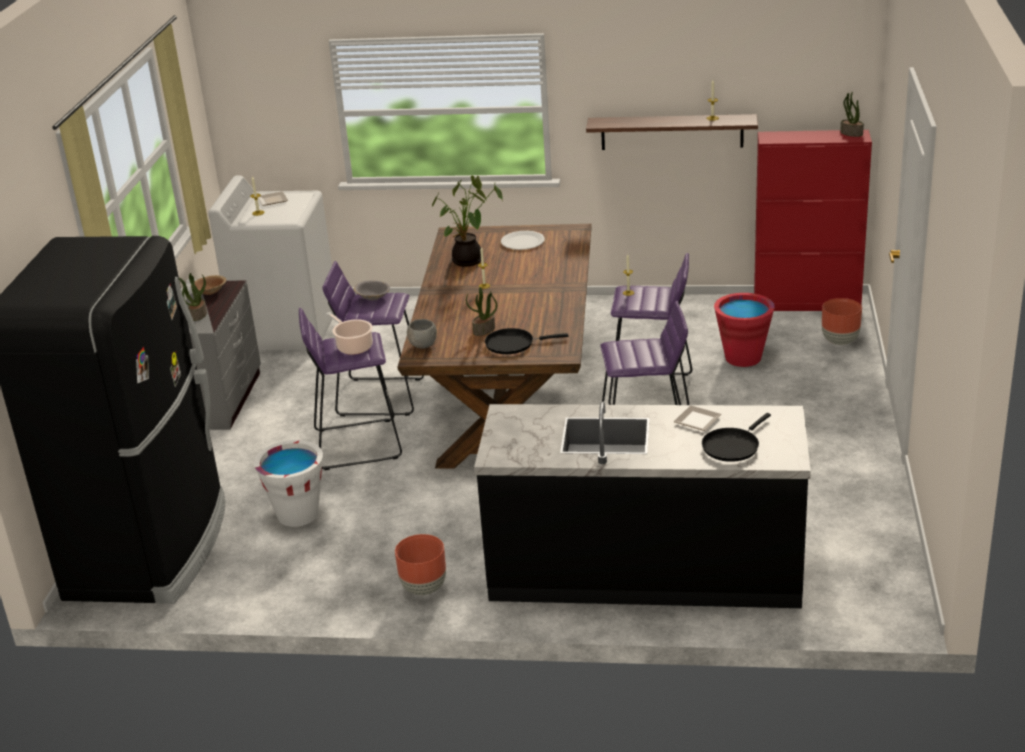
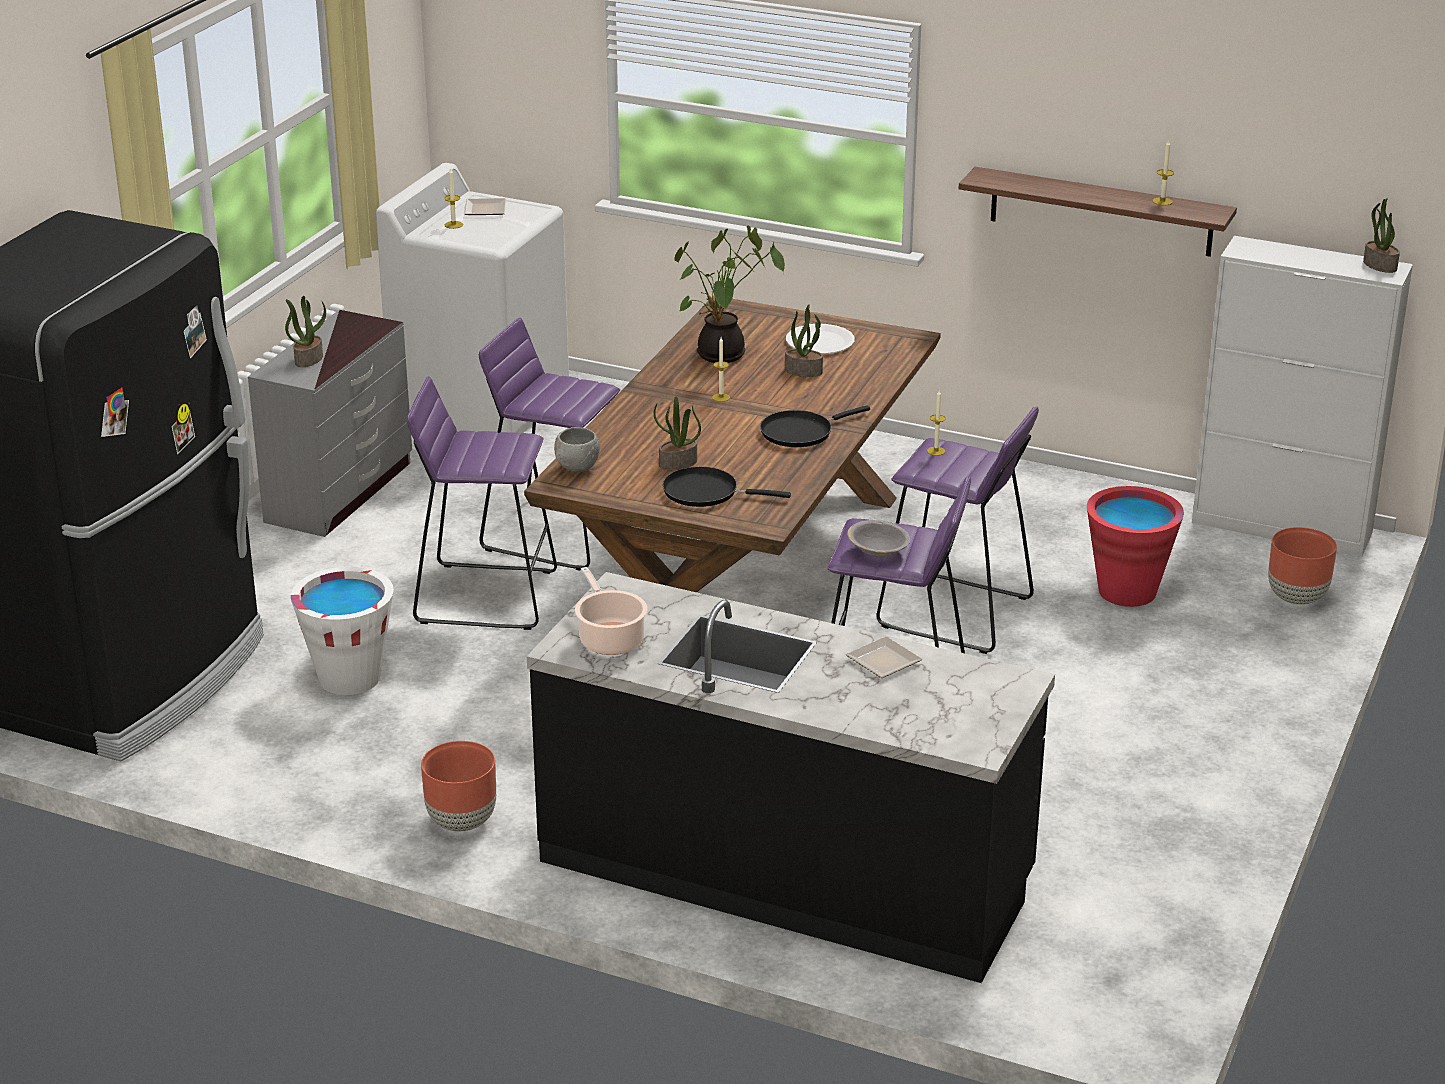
camera: 15 degrees right, 0 degrees up
(210, 292) = (344, 329): brown bowl -> none
(353, 346) = (492, 449): cooking pot -> cooking pot (610, 638)
(373, 297) = (563, 383): grey bowl -> grey bowl (878, 552)
(525, 260) = (804, 371): none -> potted plant
(732, 446) = (909, 709): black frying pan -> black frying pan (800, 432)
(807, 303) = (1282, 528): red cabinet -> white cabinet

